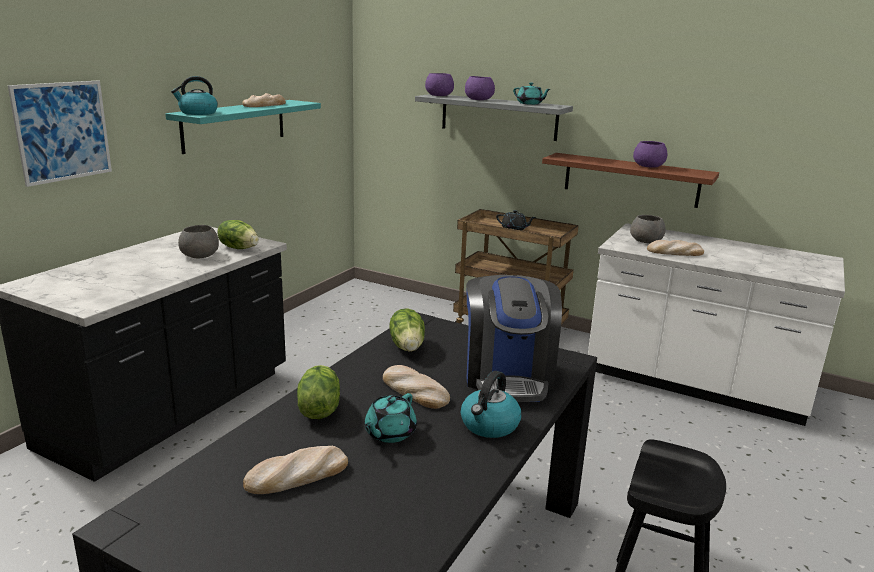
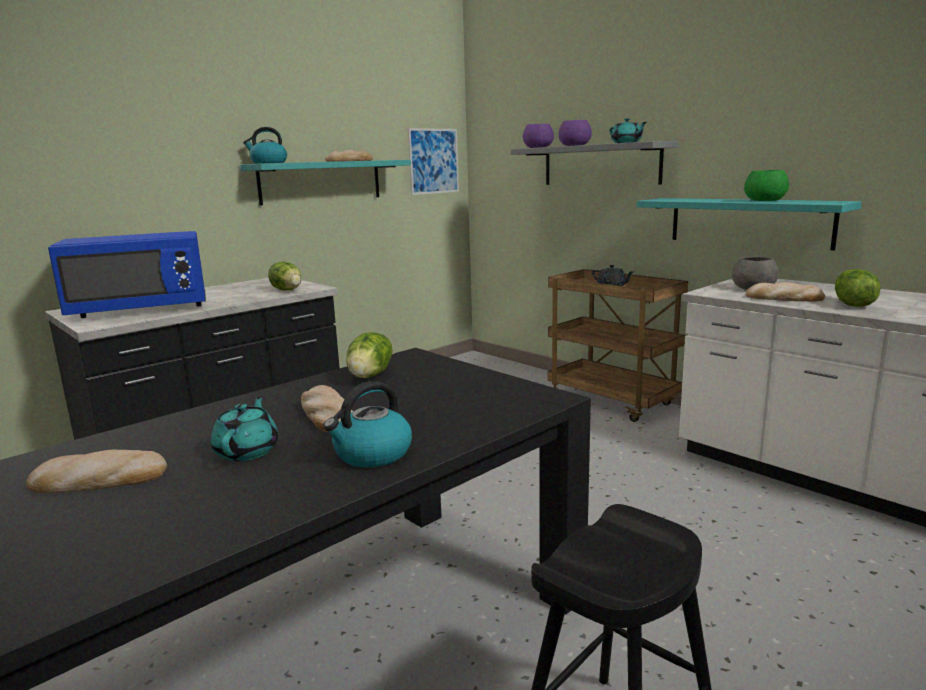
camera: 20 degrees right, 5 degrees down
(63, 131) = (127, 174): picture -> picture (433, 161)
(110, 280) = (141, 309): none -> blue microwave
(200, 255) = (245, 294): grey bowl -> none
(318, 409) = (205, 422): lettuce -> lettuce (852, 305)
(389, 433) = (247, 451): turquoise teapot -> turquoise teapot turned 135 degrees clockwise
(508, 376) = (453, 409): coffee machine -> none
(631, 180) = (748, 222): brown shelf -> turquoise shelf
(649, 166) = (765, 200): purple bowl -> green bowl

